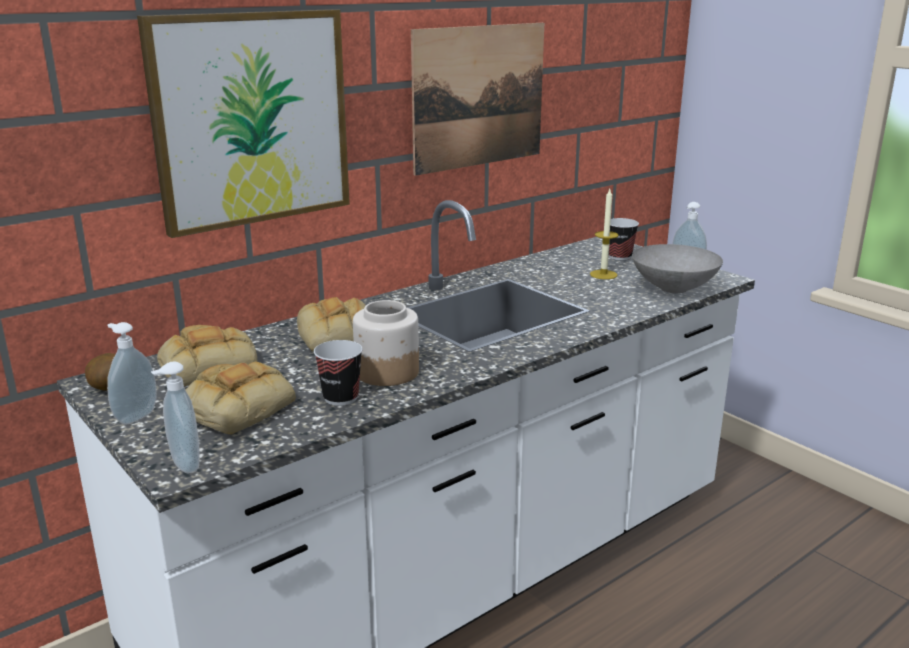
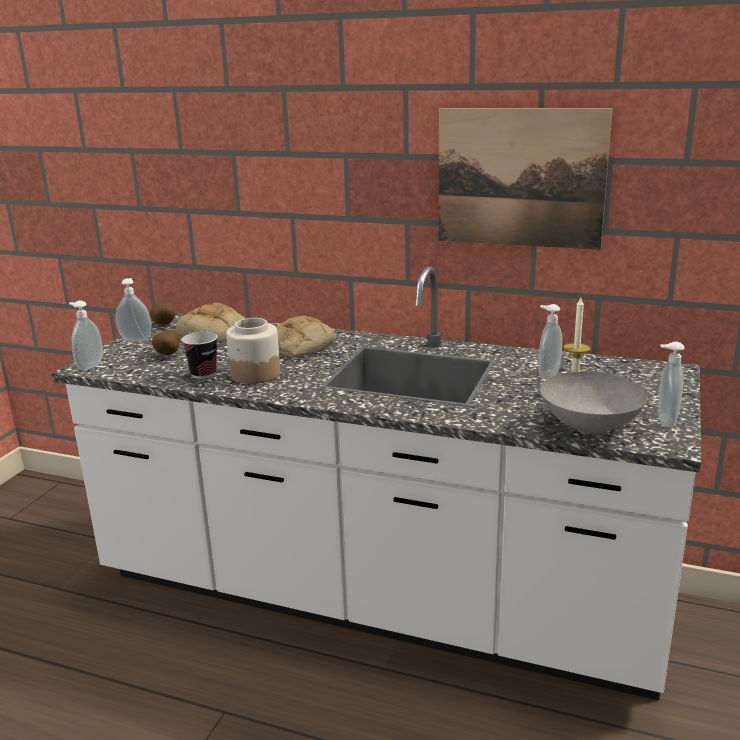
camera: 60 degrees right, 0 degrees up
(238, 407) = (167, 355): bread -> potato
(251, 119) = (295, 169): picture -> none
(561, 273) = (547, 374): none -> soap dispenser
(619, 257) = (641, 385): cup -> none

